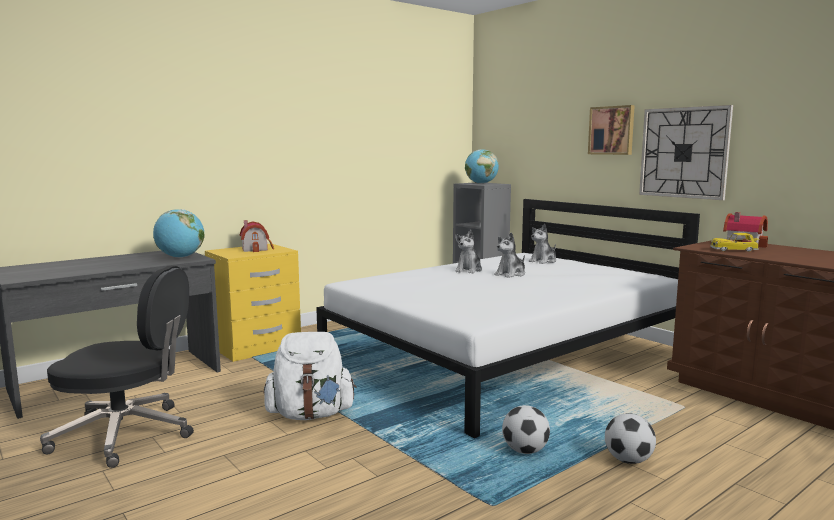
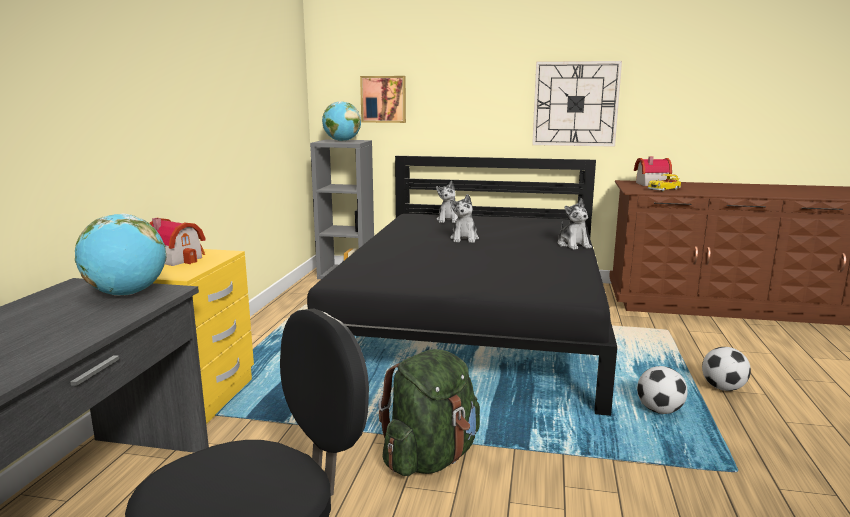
camera: 40 degrees left, 5 degrees up
(310, 414) = (431, 458): white backpack -> green backpack
(469, 270) = (415, 241): plush toy -> plush toy (573, 245)
(506, 355) = (475, 324): white bed -> black bed
(612, 130) = (498, 81): picture -> picture (383, 99)

